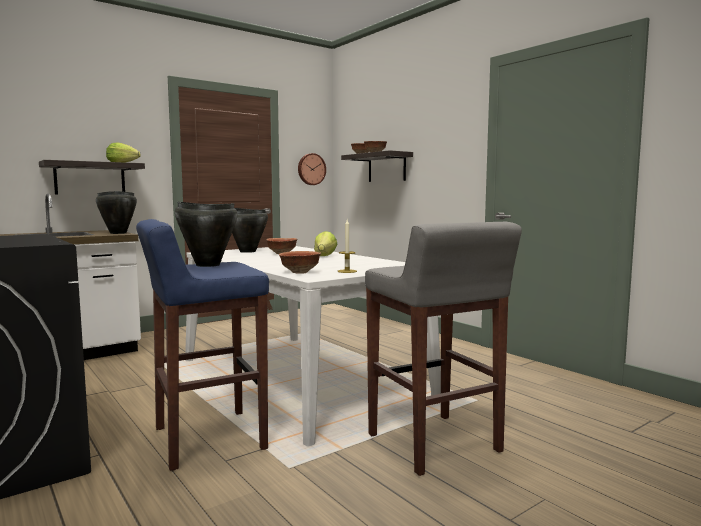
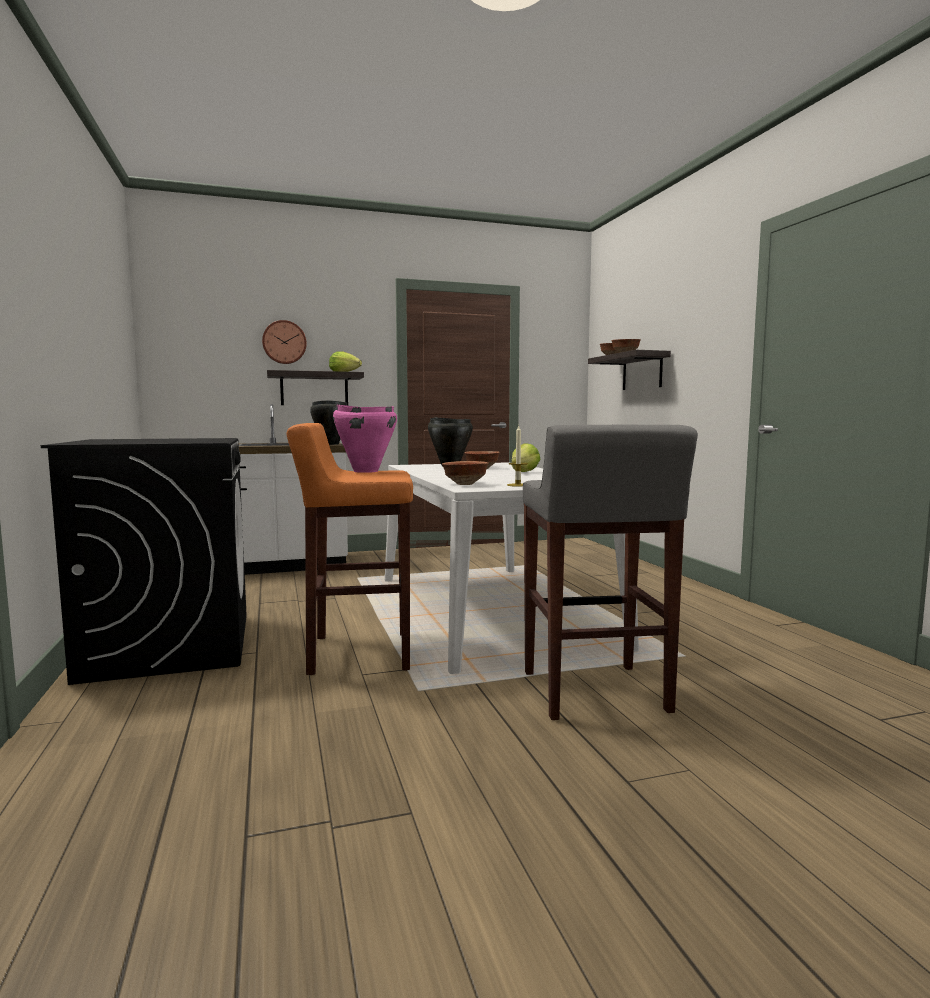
camera: 20 degrees right, 0 degrees up
(207, 265) = (365, 471): black cooking pot -> pink cooking pot
(207, 439) = (358, 653): blue stool -> orange stool
(311, 169) = (559, 376): wall clock -> wall clock (284, 342)

